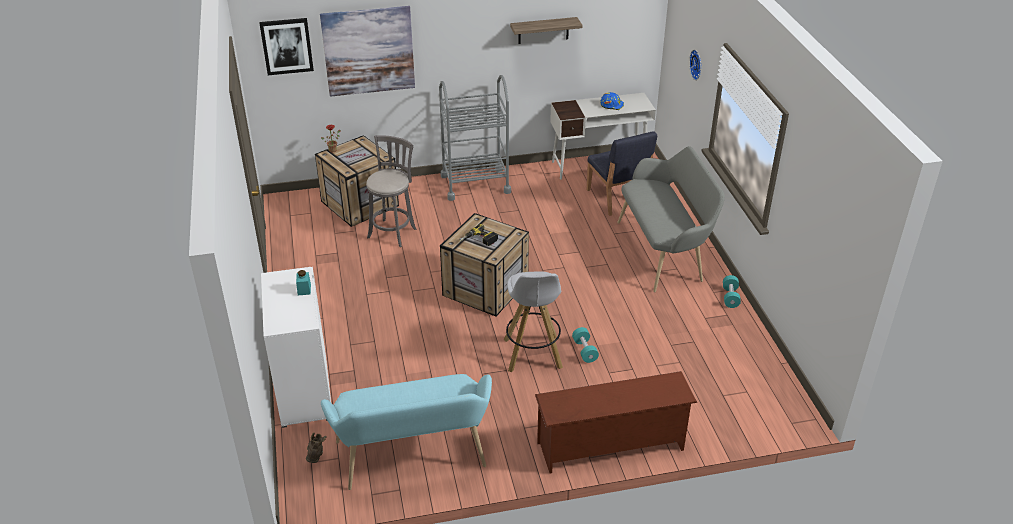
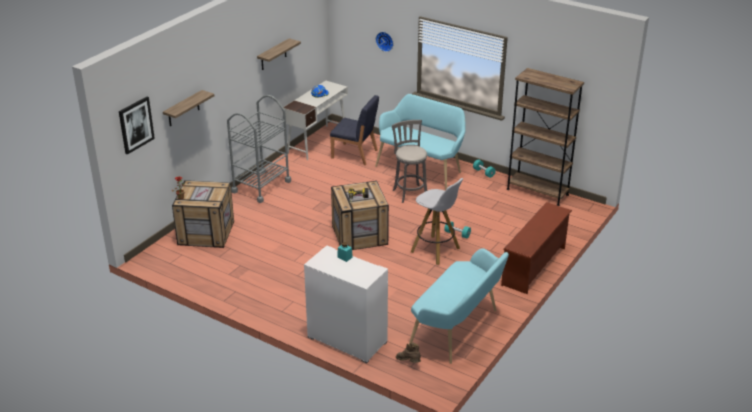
camera: 45 degrees left, 5 degrees down
(368, 51) = (183, 109): picture -> shelf
(393, 232) = (255, 236): grey stool -> grey stool (409, 192)
(664, 252) = (421, 168): grey bench -> turquoise bench
(761, 359) = (537, 192): none -> brown bookcase

